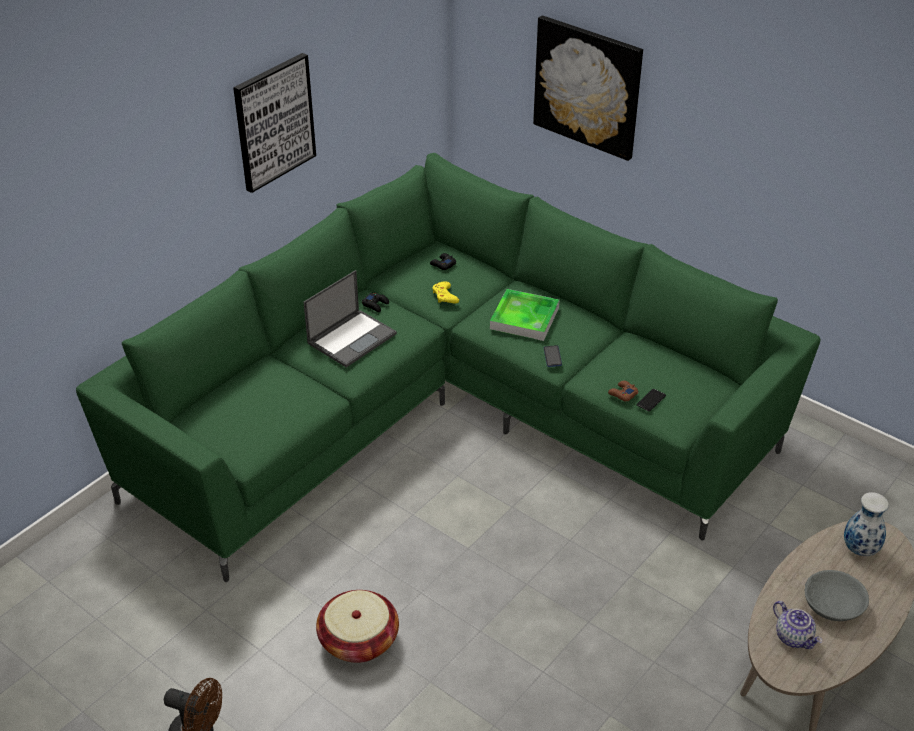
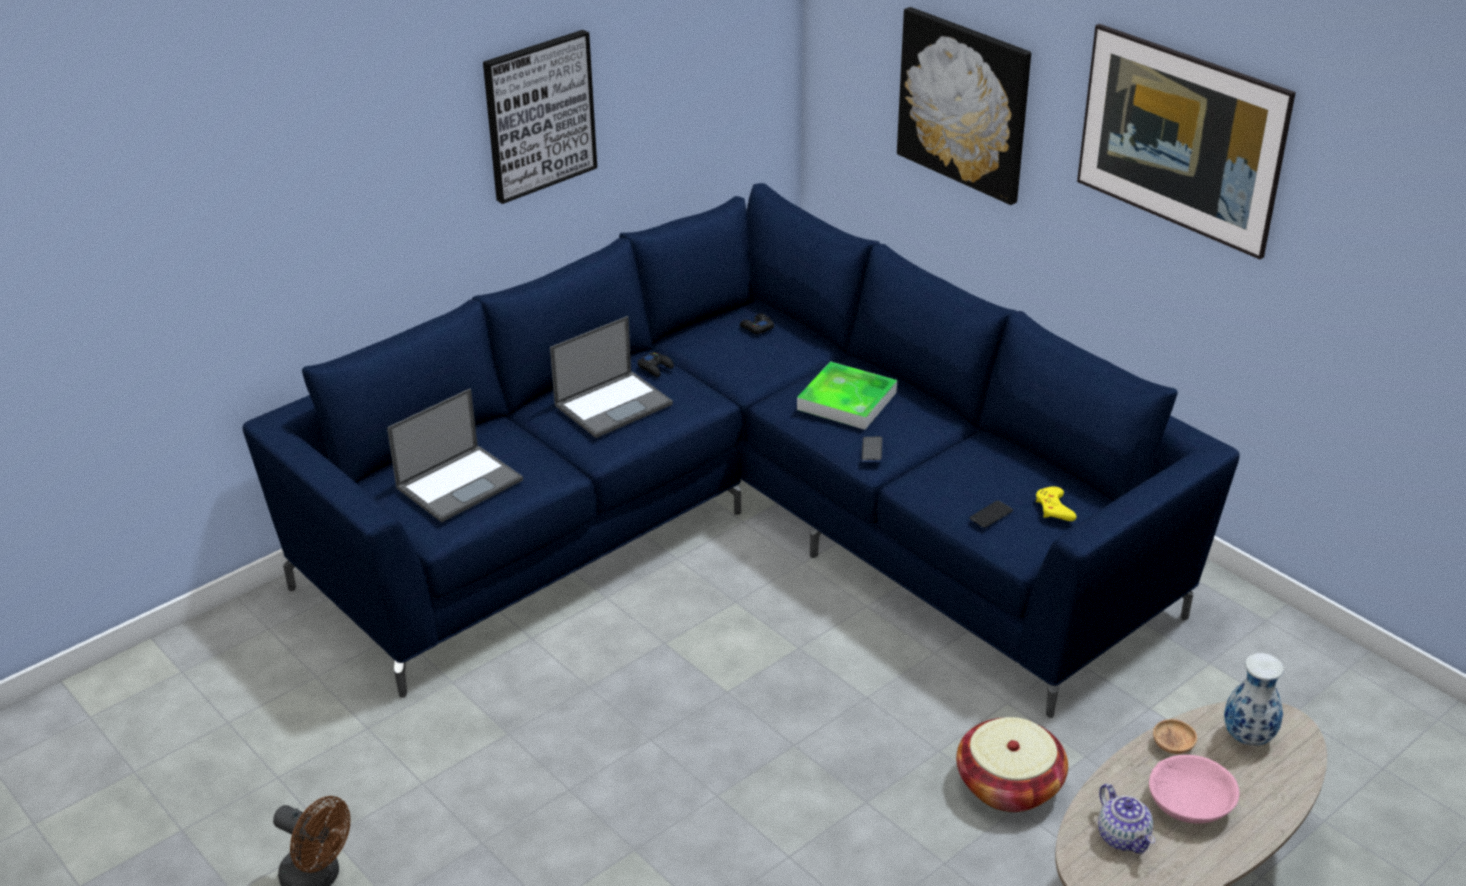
camera: 10 degrees right, 5 degrees down
(252, 415) = (460, 483): none -> laptop
(359, 640) = (553, 788): basket -> basket (1009, 785)
(445, 296) = (749, 365): yellow game controller -> yellow game controller (1054, 508)
(447, 415) = (740, 527): green sofa -> blue sofa
(622, 394) = (954, 503): brown game controller -> none
(759, 140) = (1174, 178): none -> picture
(810, 562) = (1173, 745): none -> brown bowl
(832, 605) = (1190, 804): grey bowl -> pink bowl

